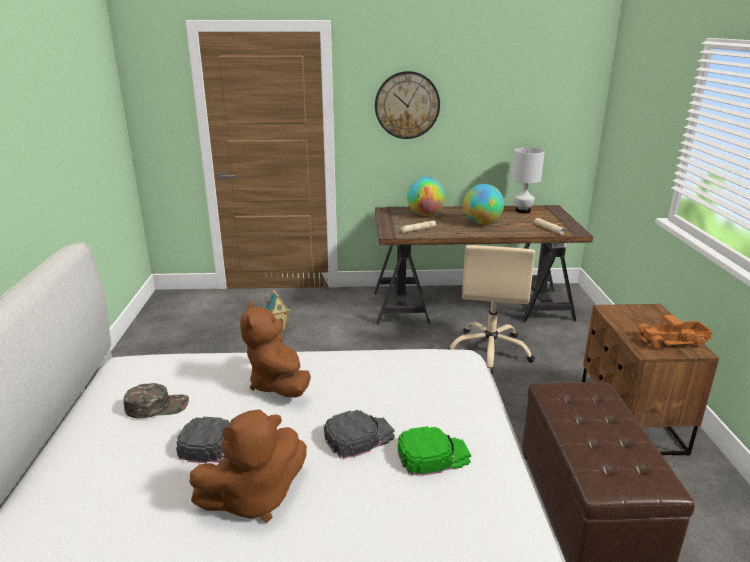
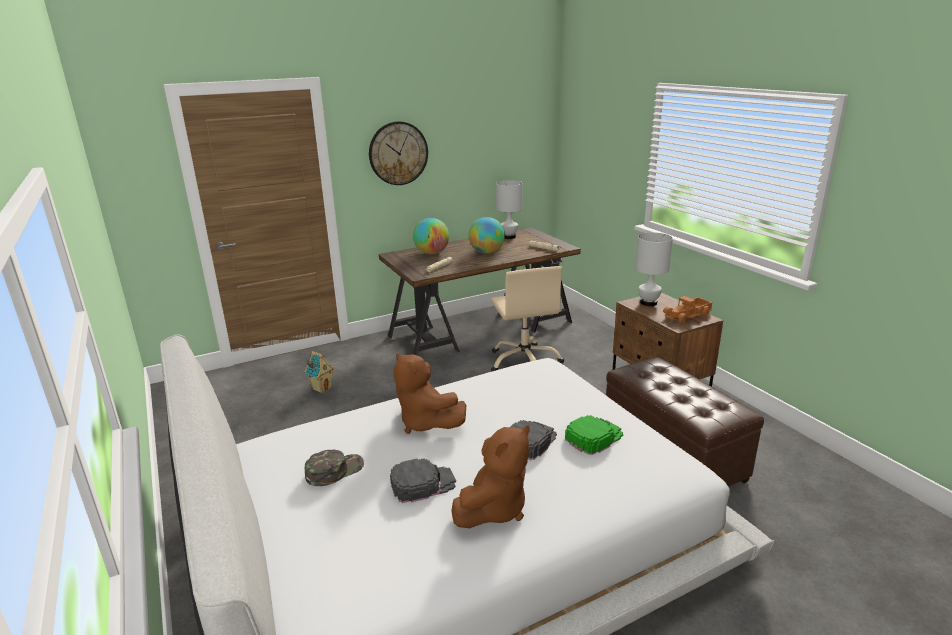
camera: 25 degrees left, 0 degrees up
(632, 314) = (648, 303): none -> white table lamp

